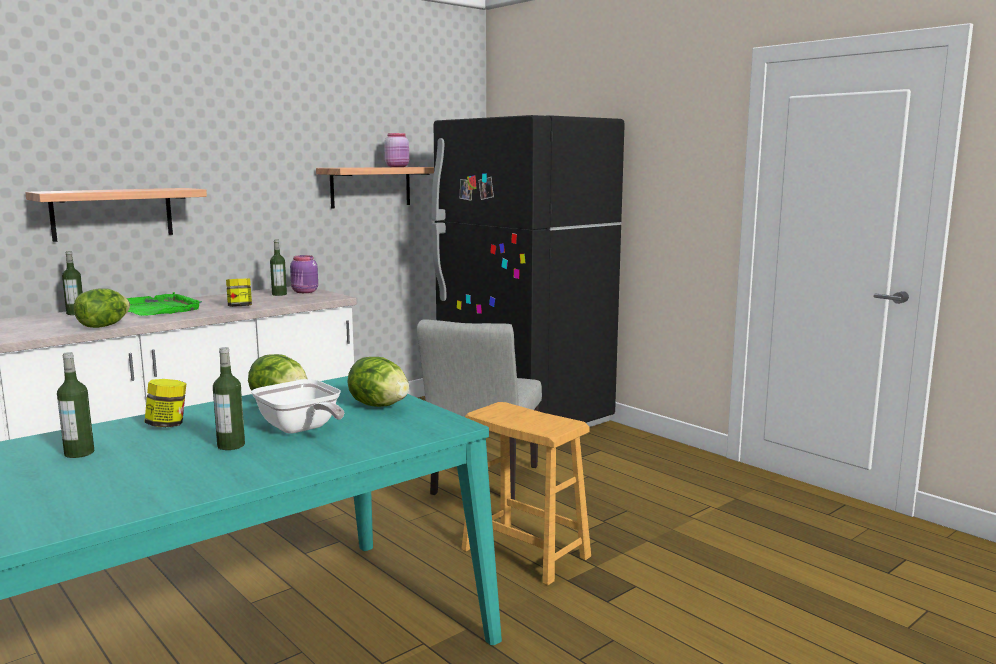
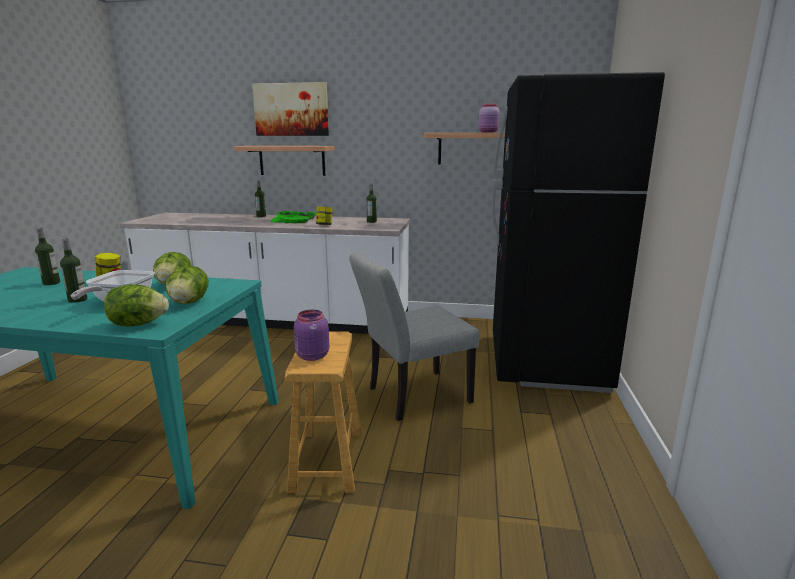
camera: 50 degrees right, 5 degrees up
(104, 326) = (240, 224): lettuce -> lettuce (138, 324)
(109, 131) = (291, 109): none -> picture
(304, 292) = (389, 222): purple jar -> purple jar (311, 356)

